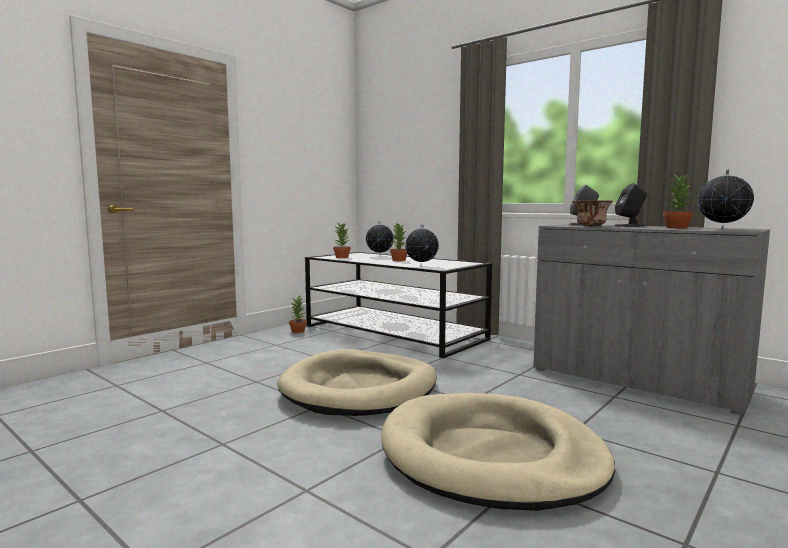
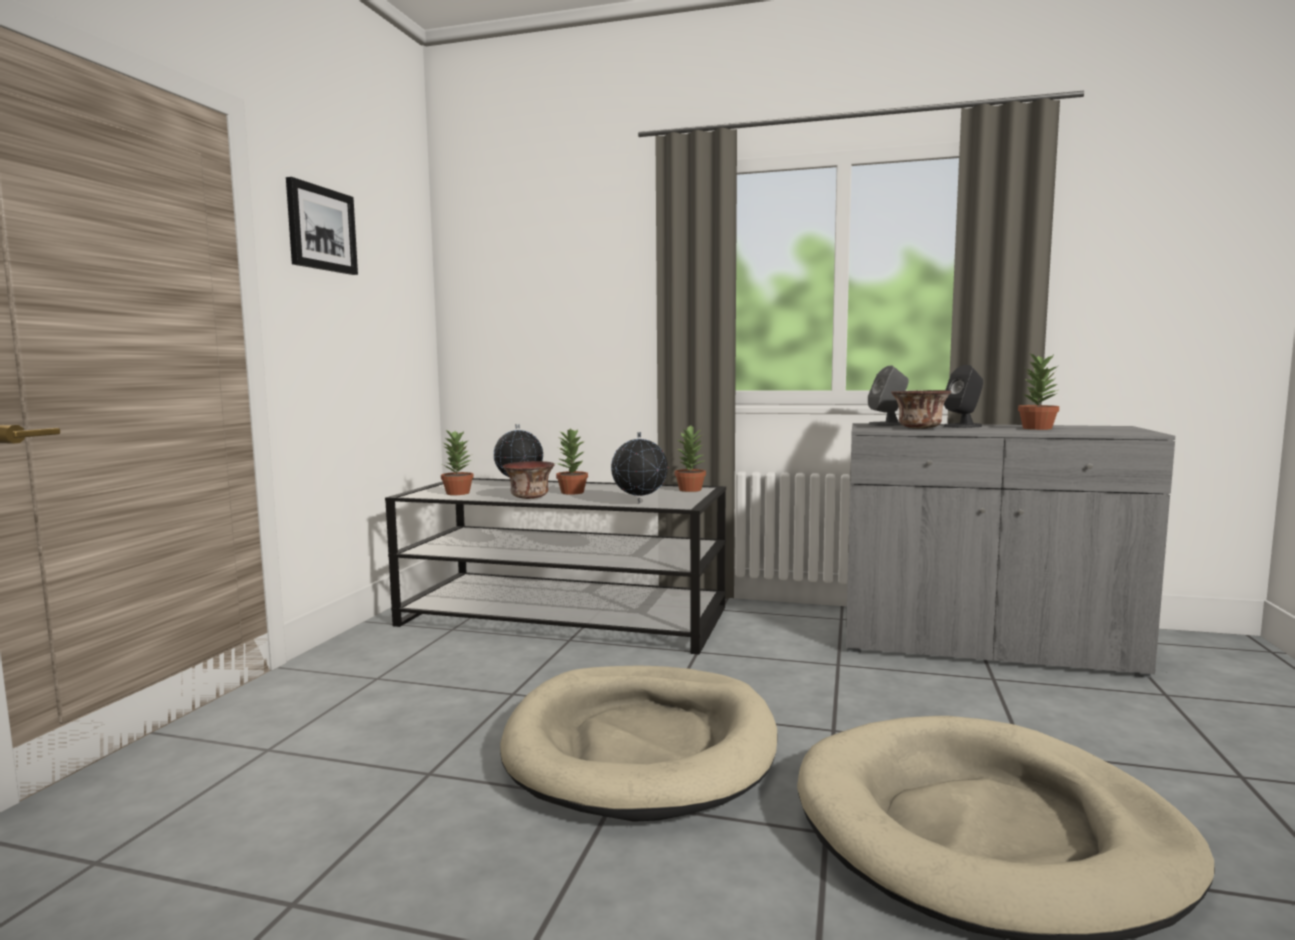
camera: 25 degrees left, 0 degrees up
(278, 116) = (321, 229): none -> picture
(298, 331) = (389, 640): potted plant -> potted plant (690, 490)
(371, 261) = (530, 498): none -> bowl
(722, 229) = (1107, 431): globe -> none

